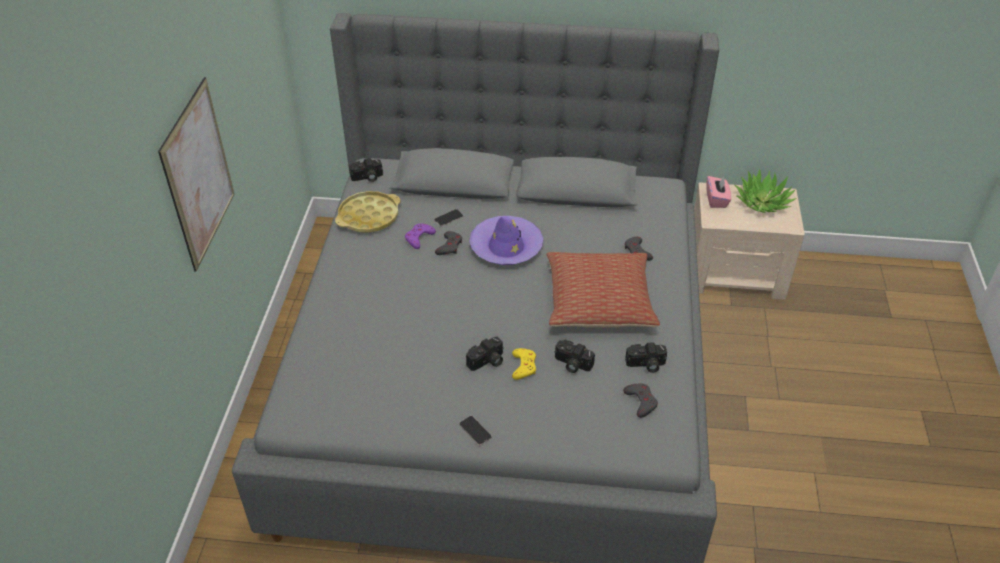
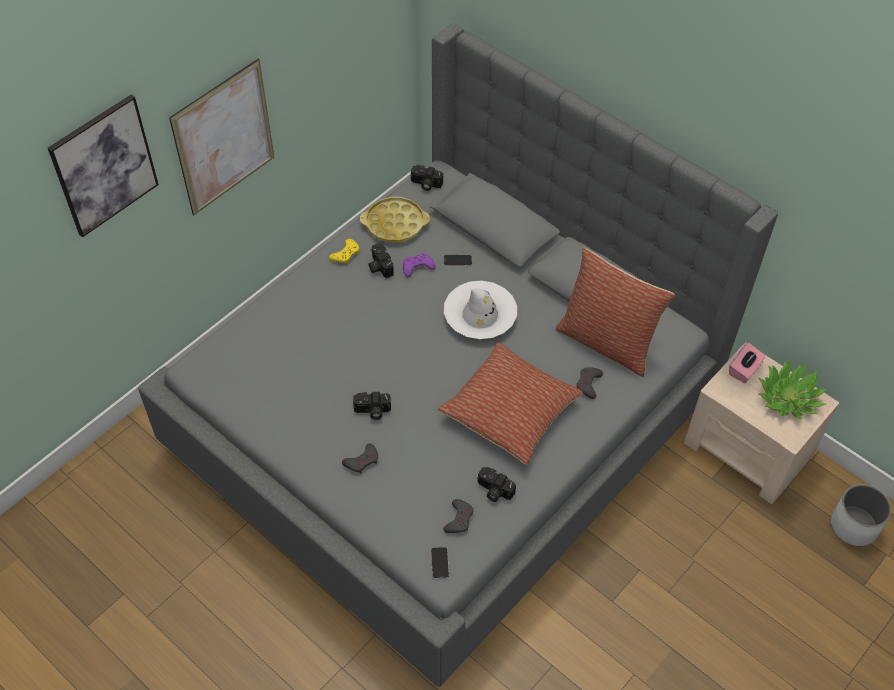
camera: 35 degrees right, 10 degrees up
(122, 218) = (104, 165): none -> picture
(449, 246) = (434, 288): grey game controller -> grey game controller (362, 461)
(475, 431) = (313, 463): phone -> phone (439, 563)
(506, 247) = (480, 315): purple hat -> white hat
(523, 366) = (396, 432): yellow game controller -> yellow game controller (345, 254)
(572, 364) = (435, 453): camera -> camera (379, 266)
(620, 217) = (607, 341): none -> pillow
(847, 283) = (853, 525): none -> white planter

